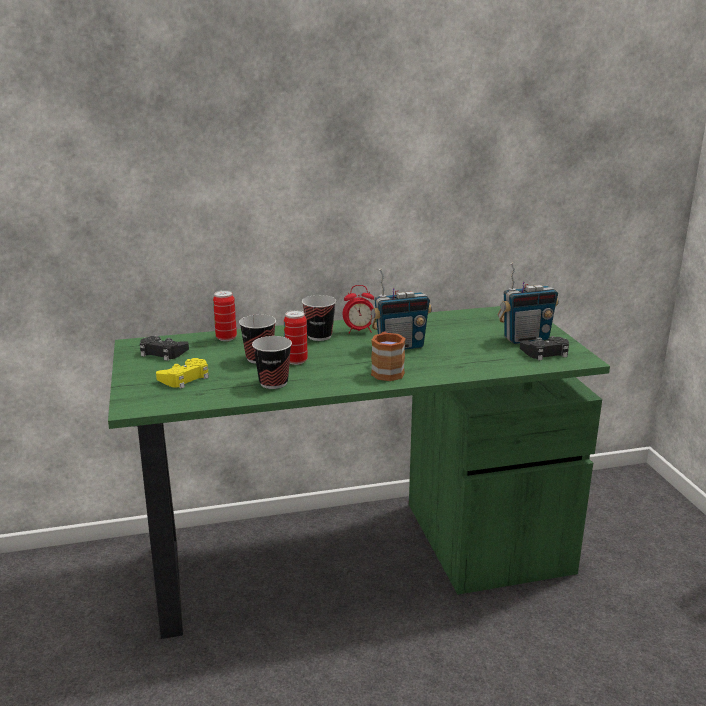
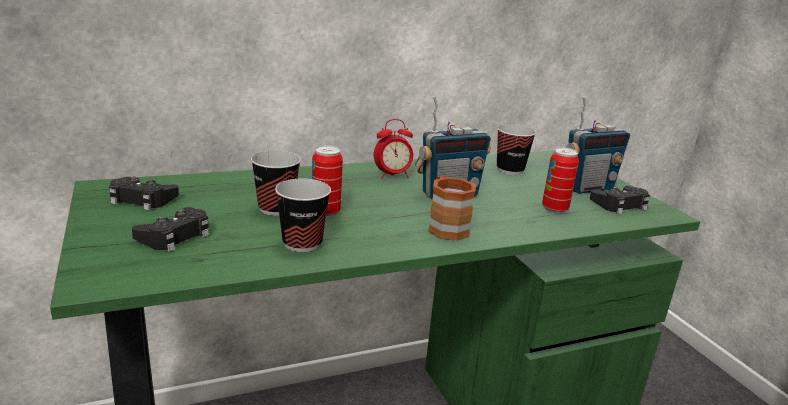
camera: 10 degrees left, 0 degrees up
(185, 378) = (175, 236): yellow game controller -> black game controller
(226, 338) = (228, 181): can -> can (554, 209)
(319, 336) = (346, 181): cup -> cup (510, 170)

